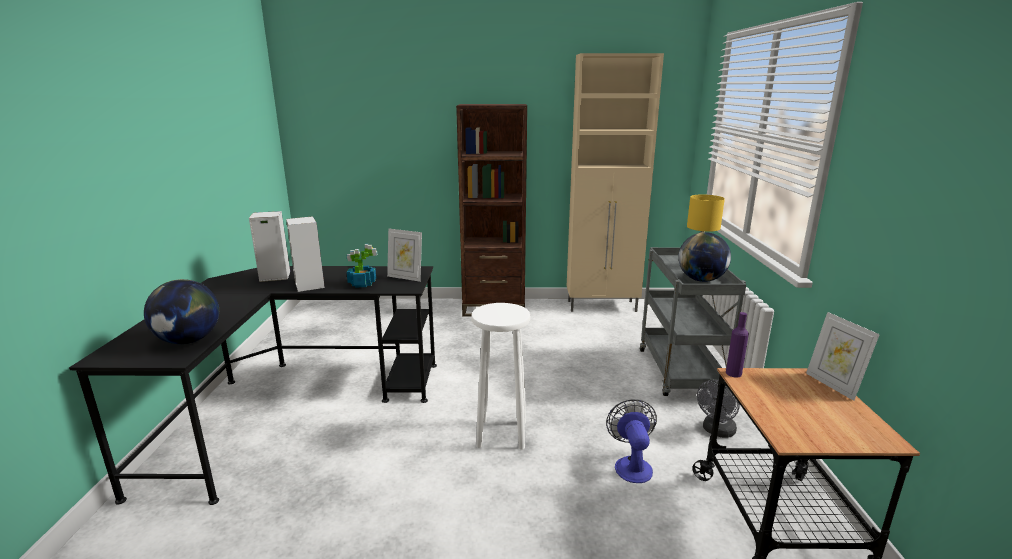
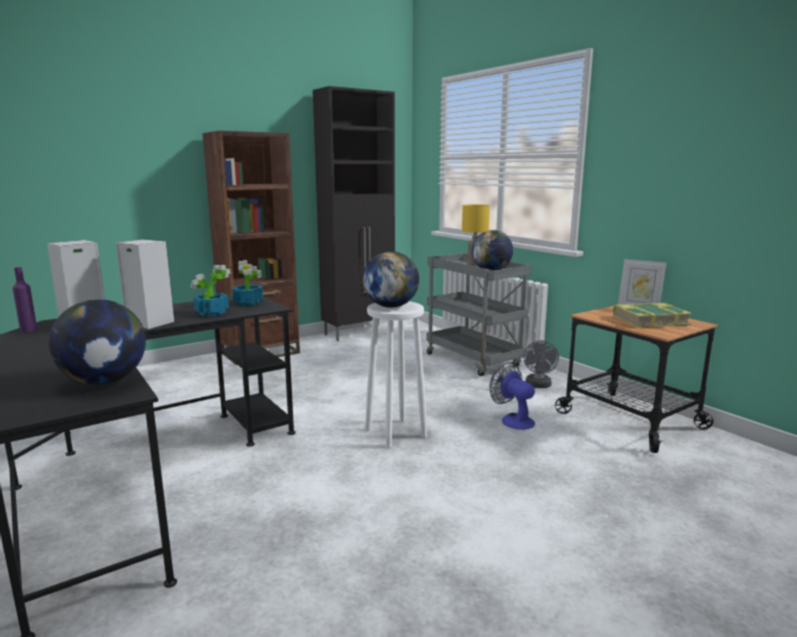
camera: 35 degrees left, 5 degrees down
(405, 277) = (249, 303): picture frame -> potted plant
(495, 312) = (391, 306): none -> globe
(603, 306) = (359, 332): beige cabinet -> black cabinet
(733, 373) = (583, 315): purple bottle -> purple bottle (28, 330)
(812, 411) = (649, 321): none -> book

